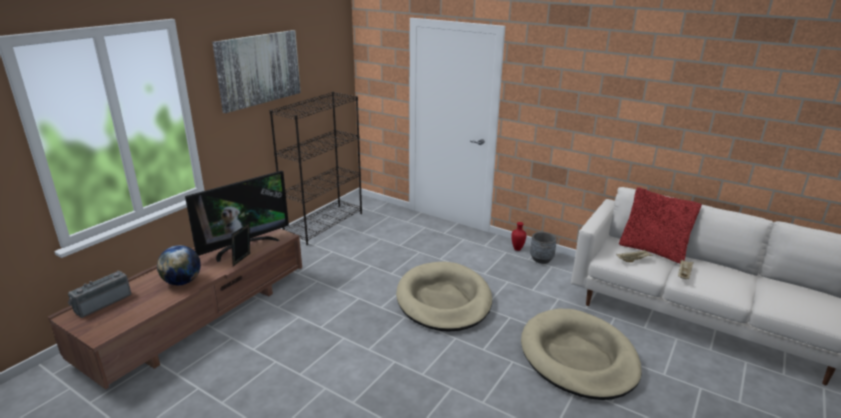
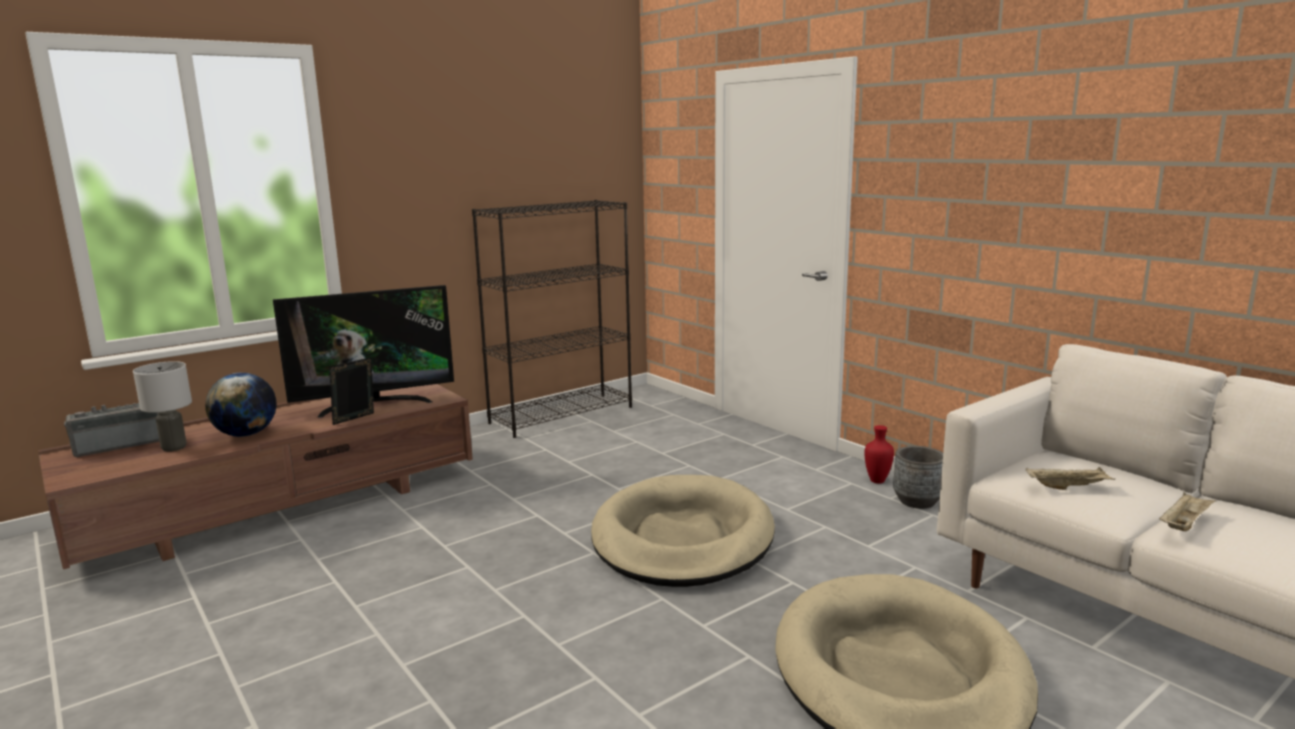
camera: 20 degrees right, 10 degrees down
(143, 299) = (173, 448): none -> white table lamp
(259, 69) = (458, 143): picture -> none
(653, 249) = (1133, 476): red pillow -> none

